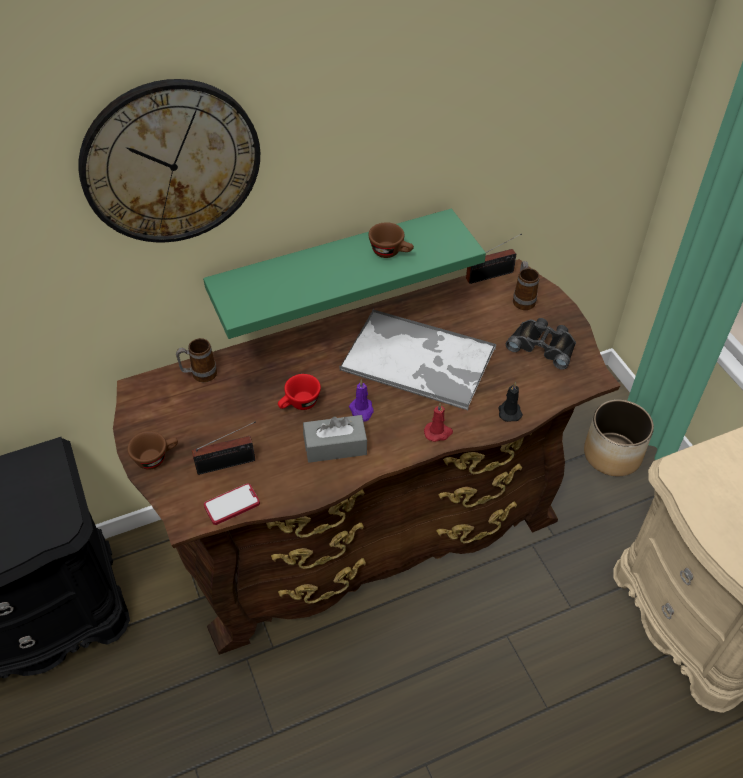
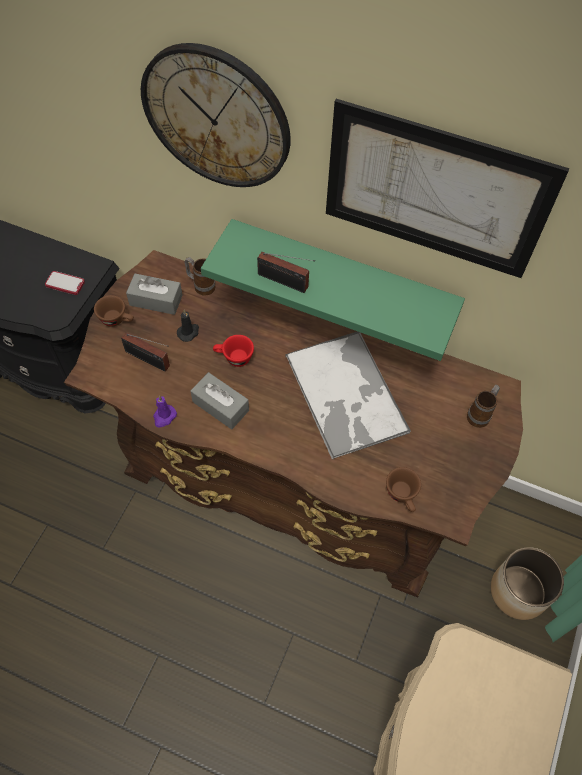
camera: 45 degrees right, 10 degrees up
(173, 415) = (156, 300): none -> grey tissue box
(232, 505) = (120, 388): phone -> phone (65, 284)
(362, 410) = (265, 397): purple candle -> purple candle (164, 417)
(391, 252) = (374, 298): brown cup -> brown cup (403, 496)
(405, 112) = (434, 192): none -> picture
(438, 432) = (294, 457): red candle -> none
(492, 275) = (482, 376): radio -> radio (285, 282)
(509, 411) = (359, 487): black candle -> black candle (188, 332)
(543, 345) = (448, 462): black binoculars -> none

